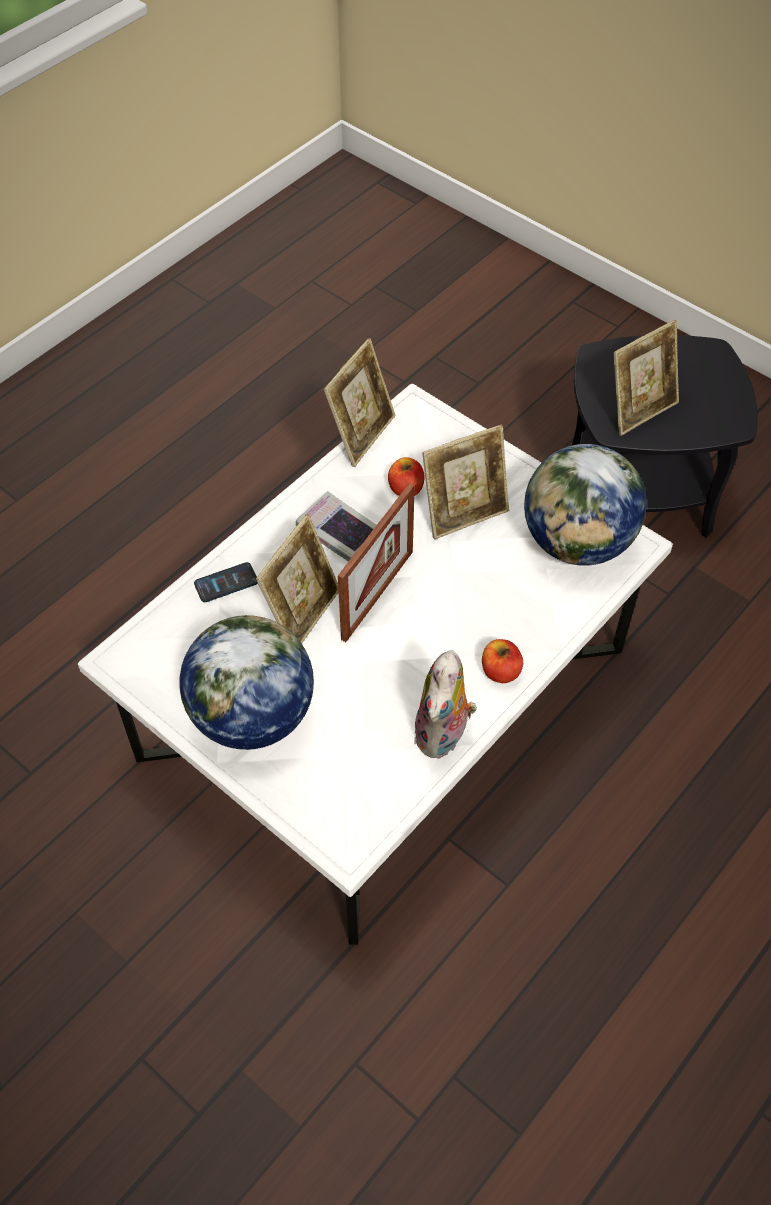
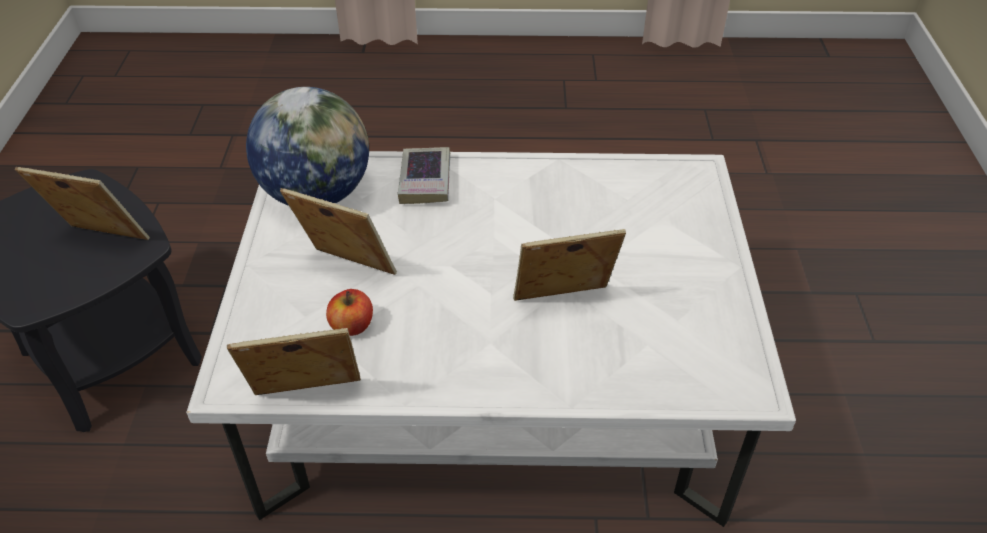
camera: 130 degrees left, 10 degrees down
(226, 583) = (595, 376): phone -> none
(252, 716) = (683, 273): globe -> none
(340, 533) = (452, 337): book -> book (425, 180)
(377, 595) = (492, 273): picture frame -> none
(443, 735) = (569, 174): plush toy -> none
(500, 671) = (486, 173): apple -> none

